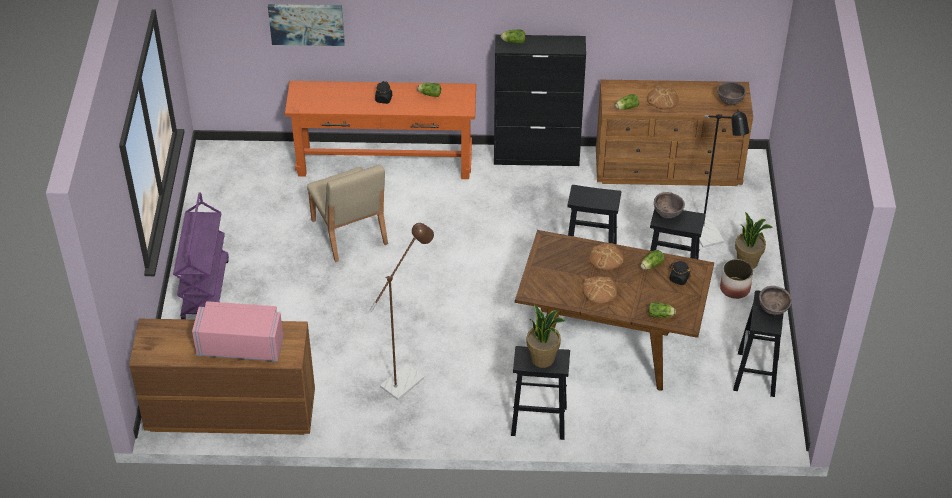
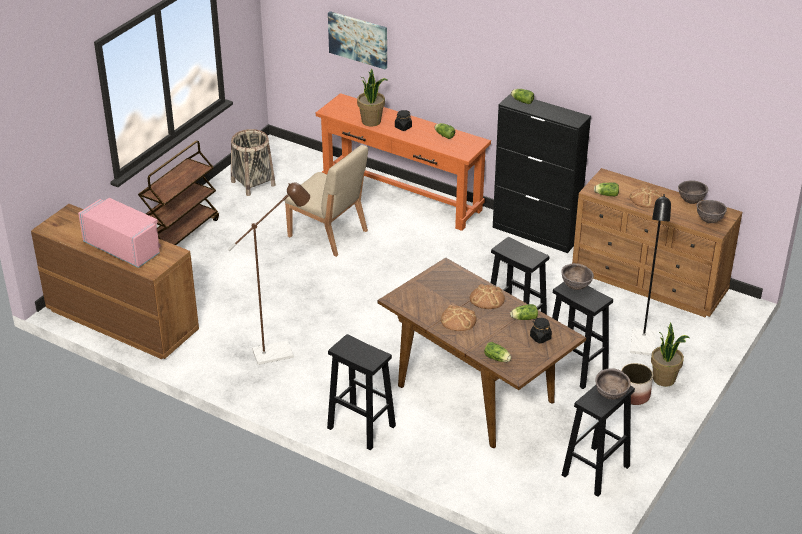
camera: 30 degrees right, 10 degrees down
(205, 290) = (181, 233): purple cart -> brown cart
(228, 204) = (253, 183): none -> basket
(349, 233) = (328, 234): beige chair -> beige chair turned 60 degrees counterclockwise
(543, 358) = (361, 352): potted plant -> potted plant (371, 121)
(700, 87) = (691, 201): none -> brown bowl

